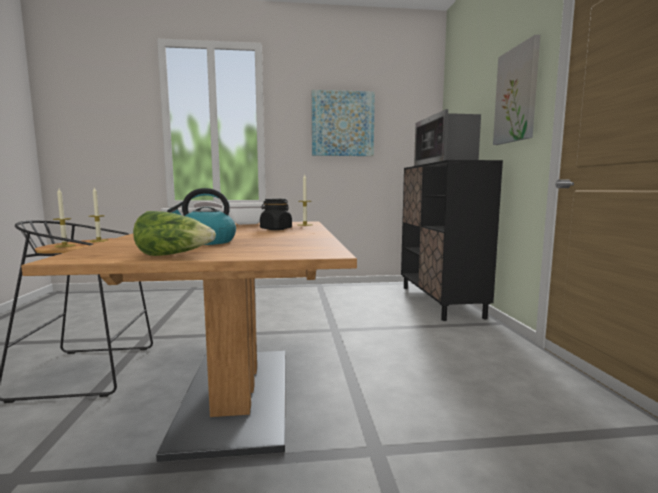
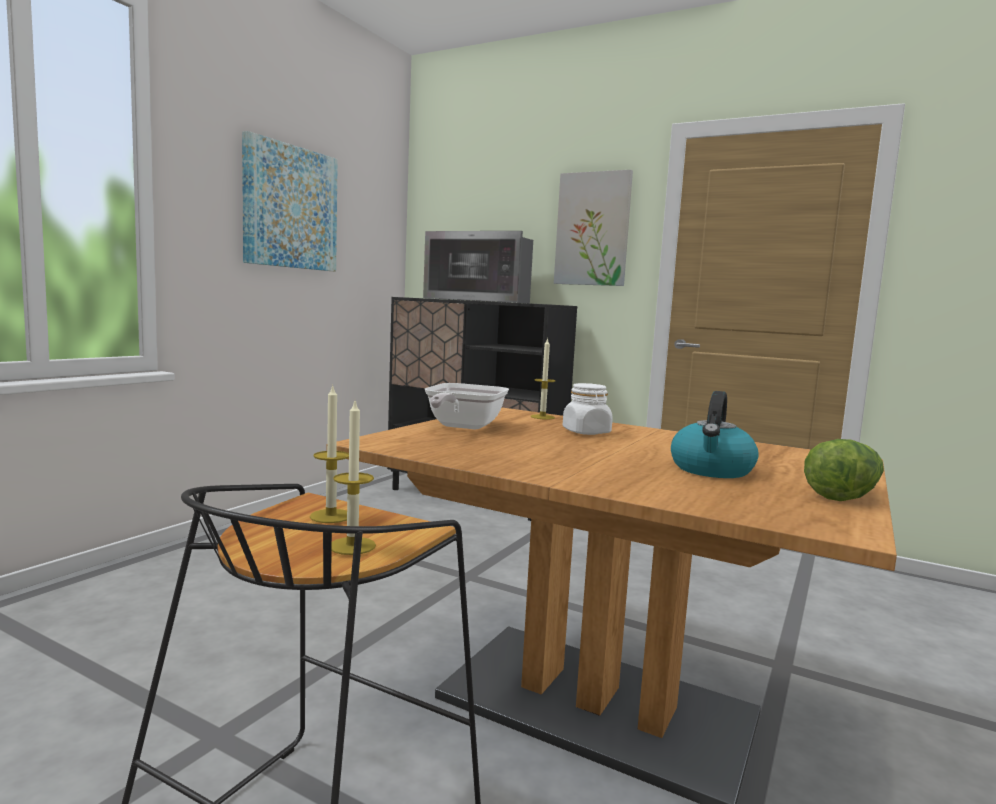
camera: 55 degrees left, 0 degrees up
(276, 229) = (586, 432): black jar -> white jar

